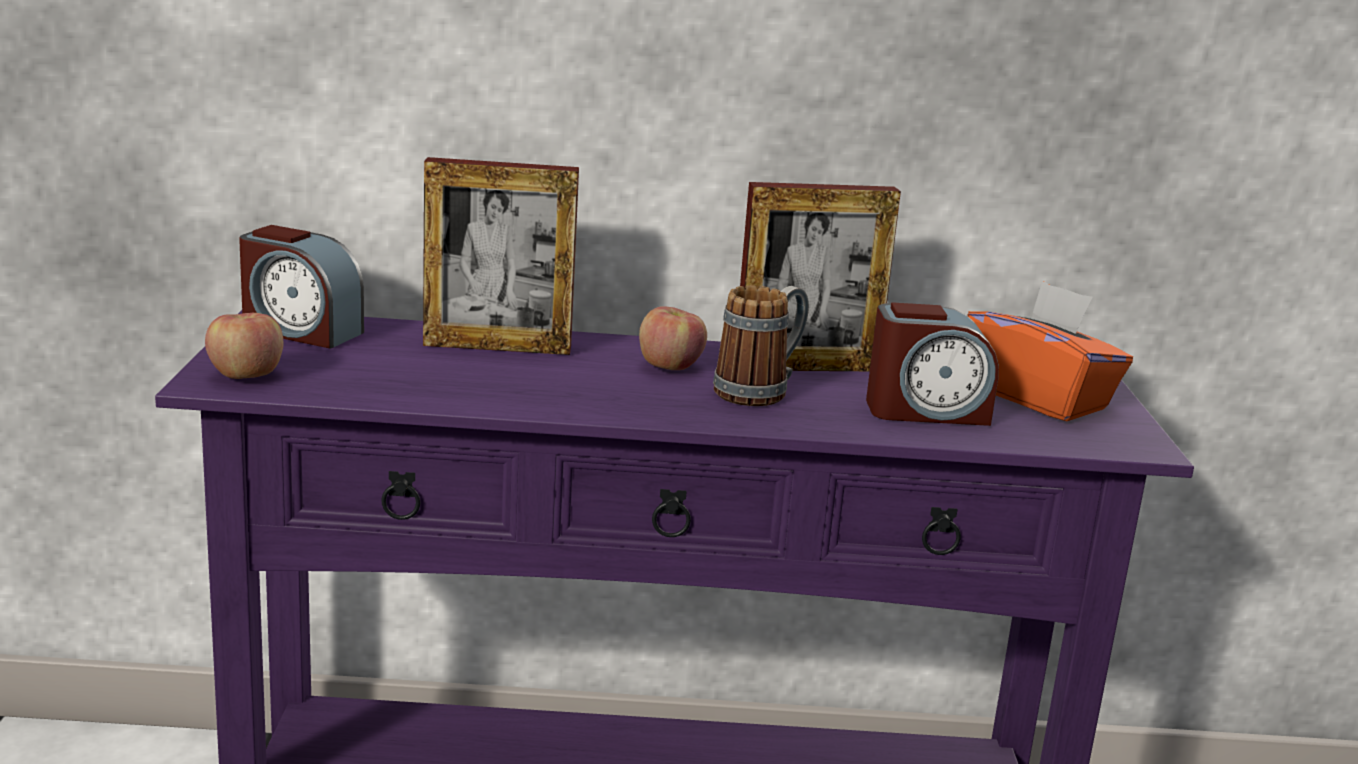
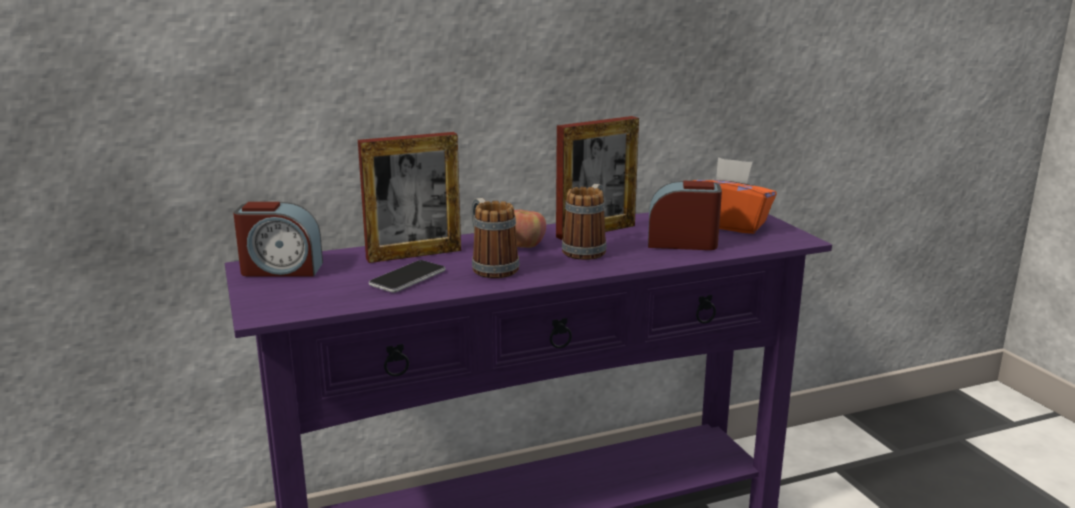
camera: 20 degrees left, 0 degrees up
(246, 375) = (280, 304): apple -> none
(451, 376) = (408, 278): none -> phone
(584, 385) = (490, 267): none -> mug
(926, 411) = (682, 243): alarm clock -> alarm clock turned 150 degrees counterclockwise

